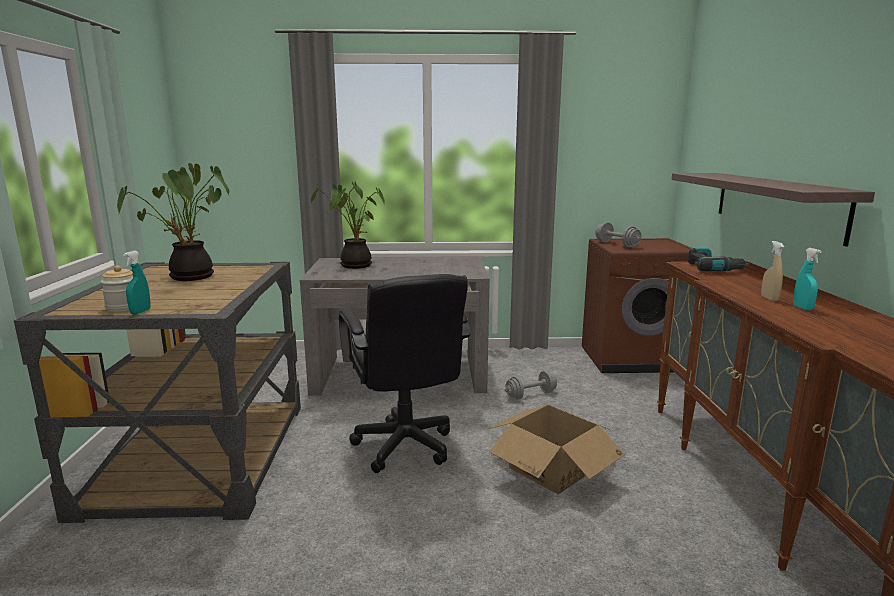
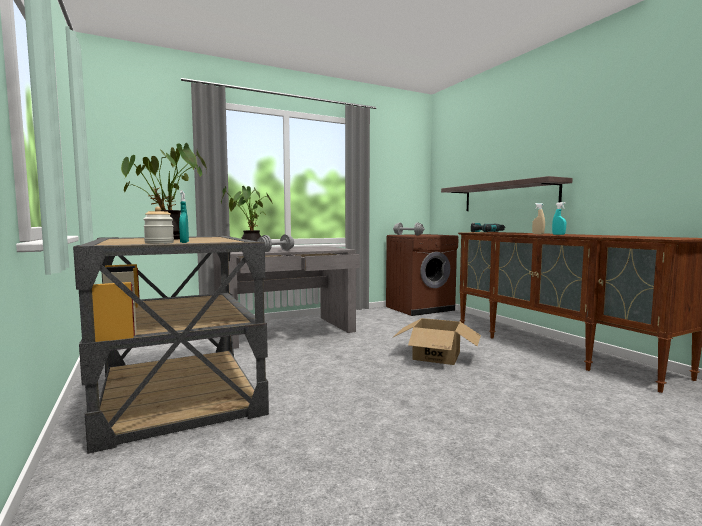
camera: 25 degrees left, 10 degrees down
(407, 449) = (338, 362): black office chair -> none
(530, 395) = (383, 329): grey dumbbell -> grey dumbbell (276, 251)

